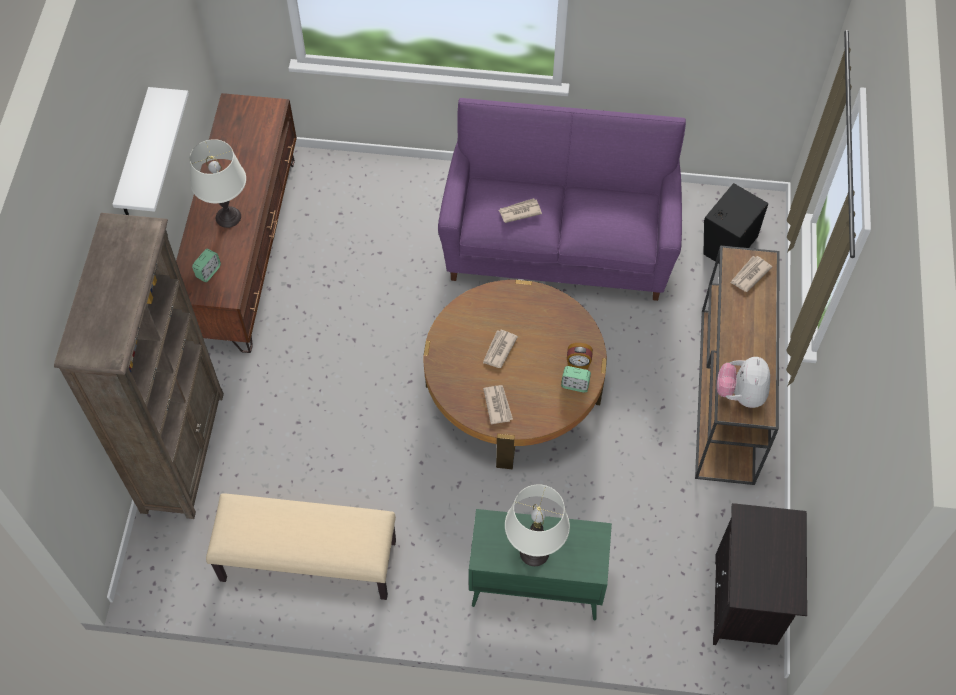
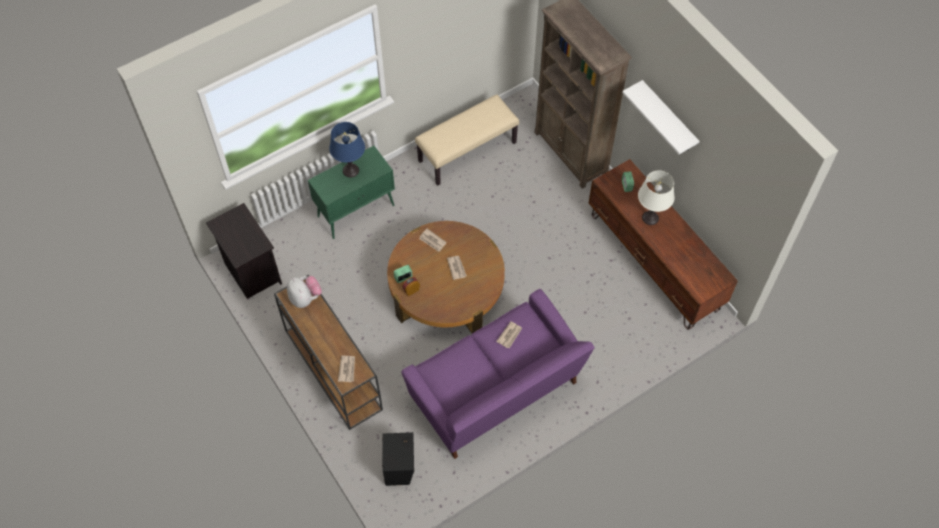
camera: 140 degrees right, 0 degrees up
(534, 552) = (351, 170): white table lamp -> blue table lamp

